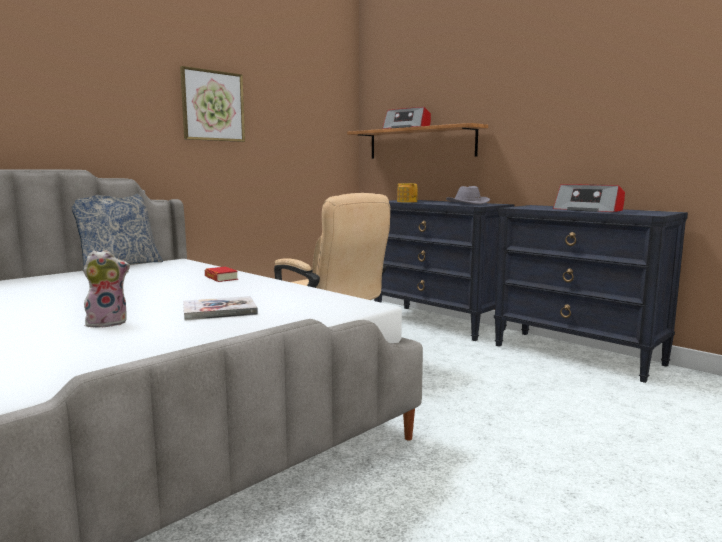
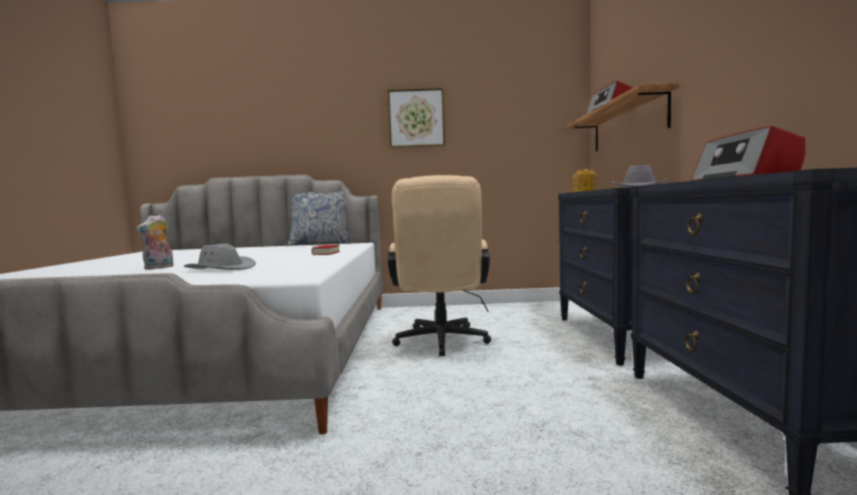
camera: 45 degrees right, 5 degrees down
(108, 323) = (159, 268): plush toy -> plush toy turned 105 degrees clockwise
(219, 311) = (222, 269): book -> grey hat

